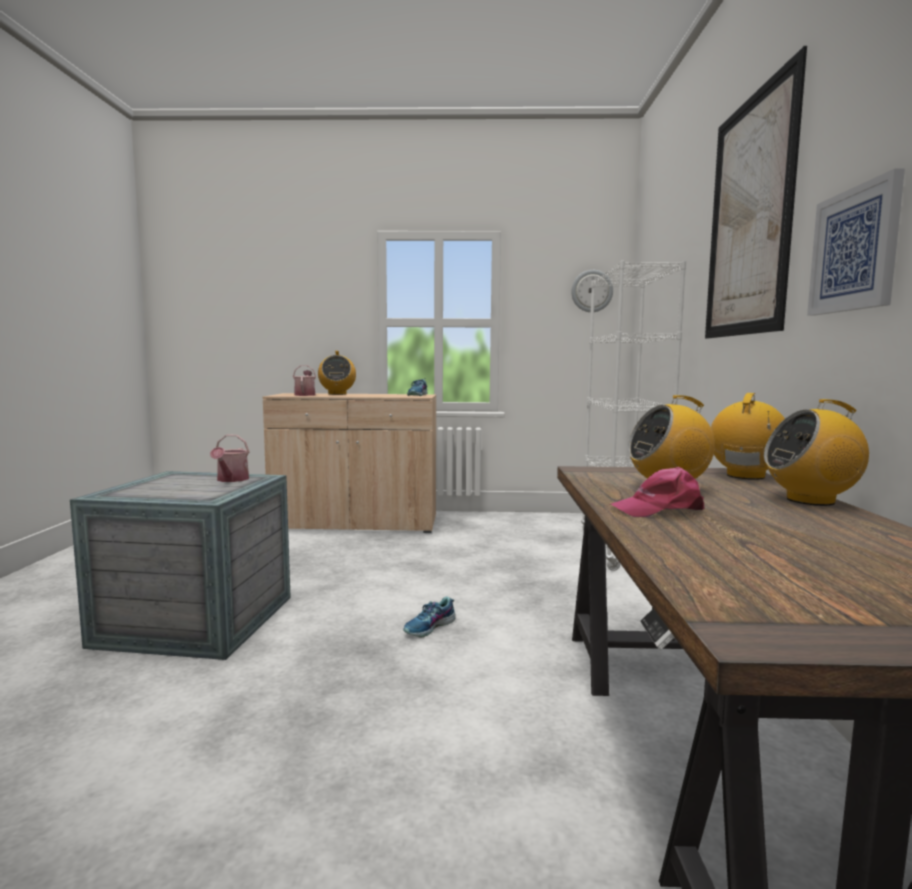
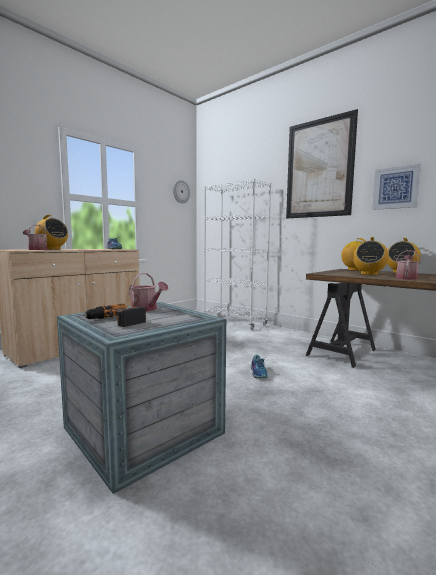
camera: 50 degrees left, 0 degrees up
(160, 484) = (115, 321): none -> power drill
(659, 509) = (406, 278): pink cap -> watering can

